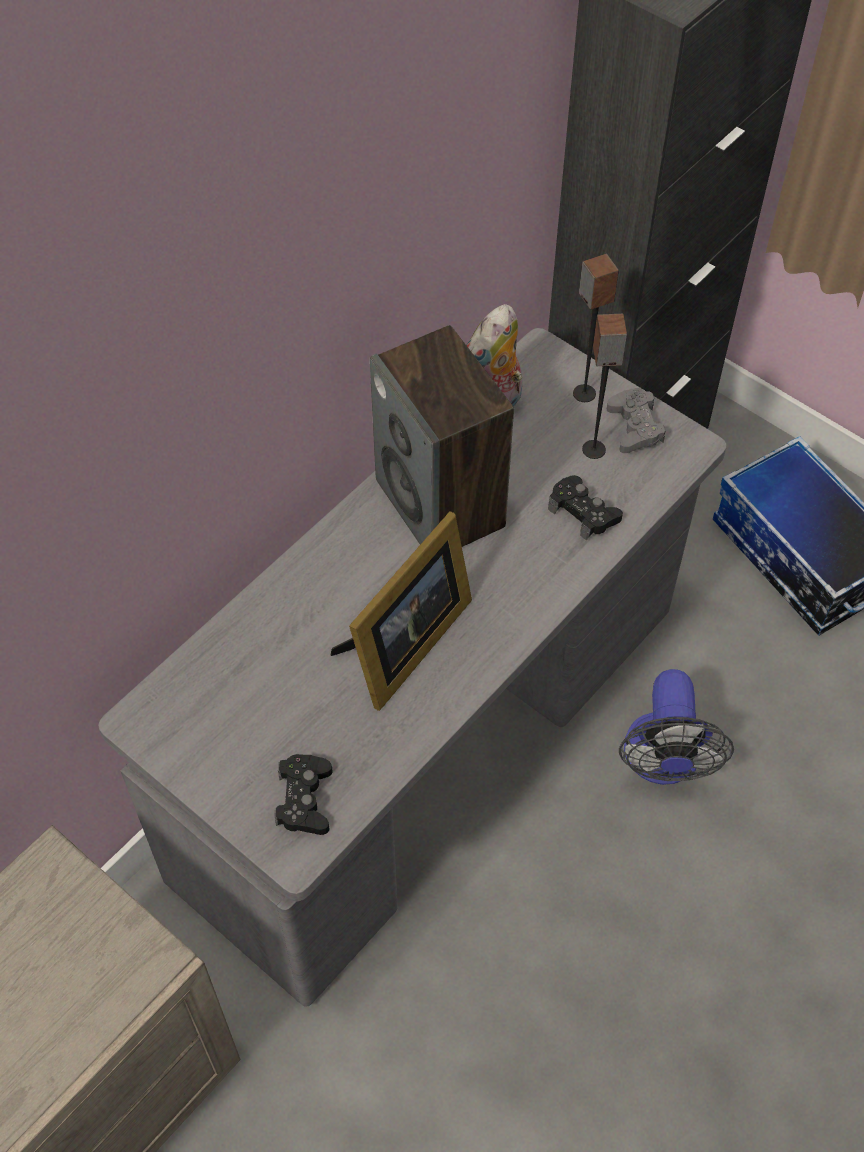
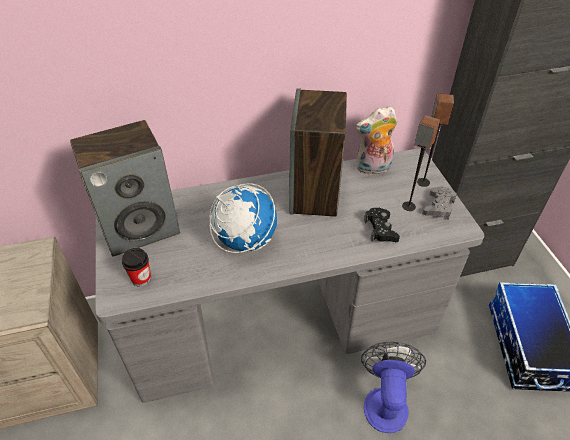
camera: 35 degrees right, 10 degrees down
(219, 722) = (141, 228): none -> speaker
(304, 799) = (141, 278): black game controller -> cup
(403, 646) = (245, 241): picture frame -> globe
(663, 763) = (385, 400): fan -> fan turned 150 degrees clockwise

